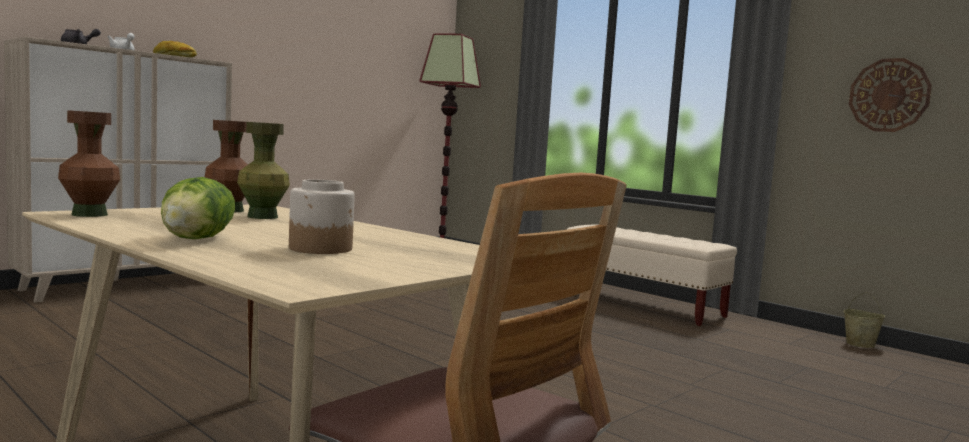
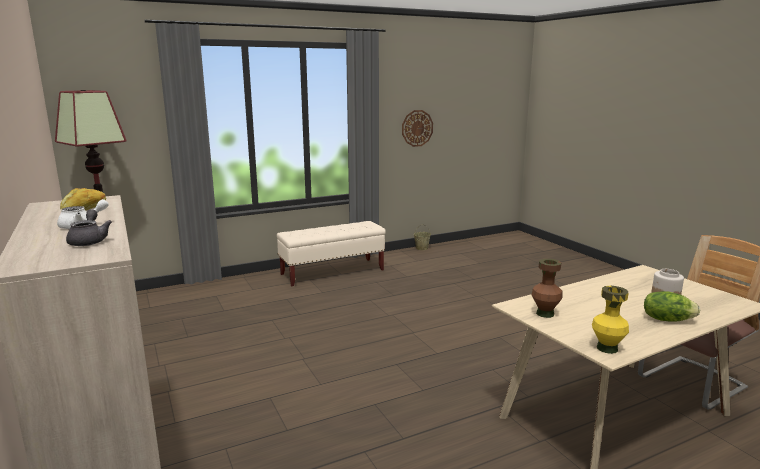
camera: 70 degrees left, 10 degrees up
(89, 214) = (607, 348): brown vase -> yellow vase
(263, 217) = (567, 306): green vase -> none

